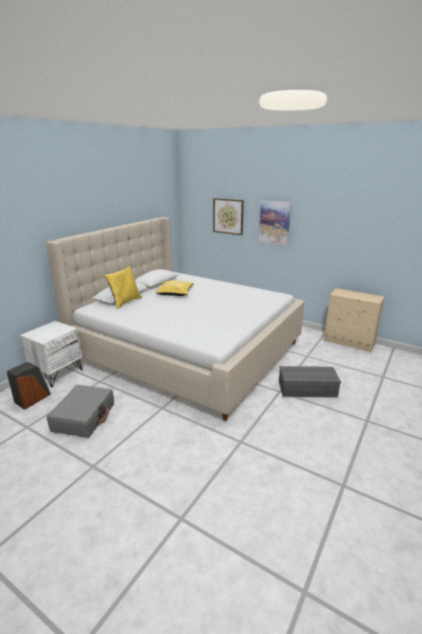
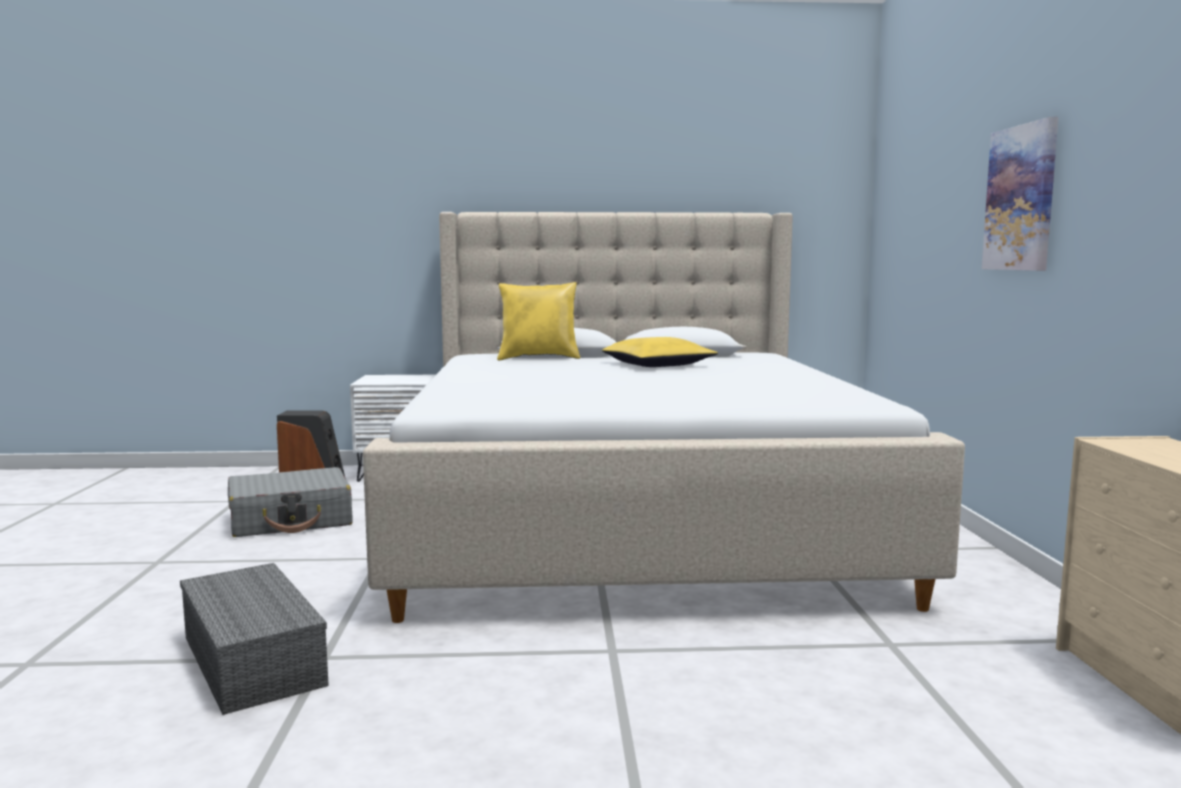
camera: 55 degrees right, 15 degrees down
(228, 216) = (938, 204): picture -> none
(308, 388) = (692, 686): grey storage box -> grey storage box (255, 661)

